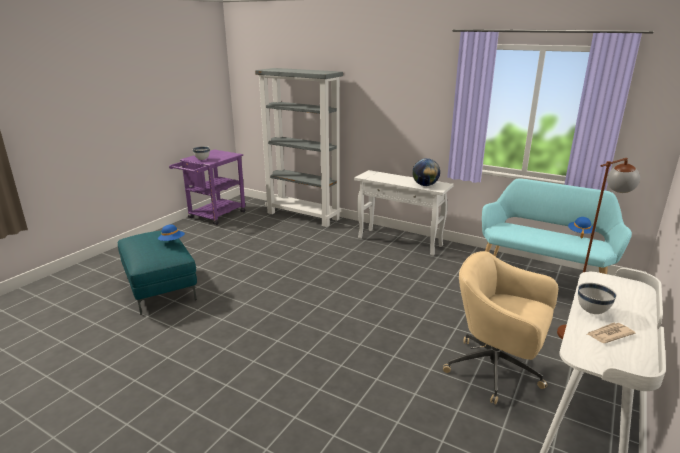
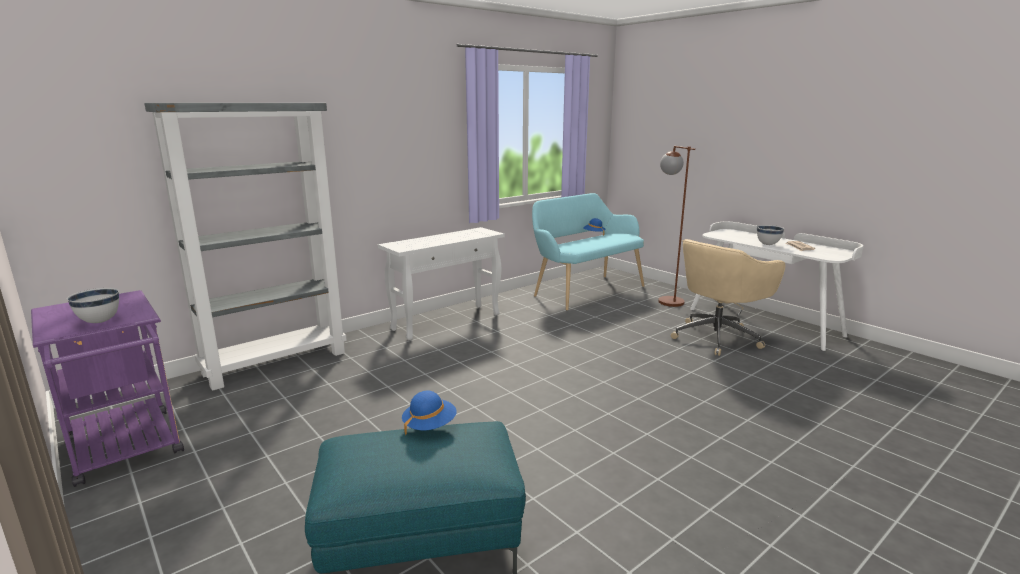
camera: 70 degrees left, 5 degrees down
(425, 185) = (472, 234): globe -> none

